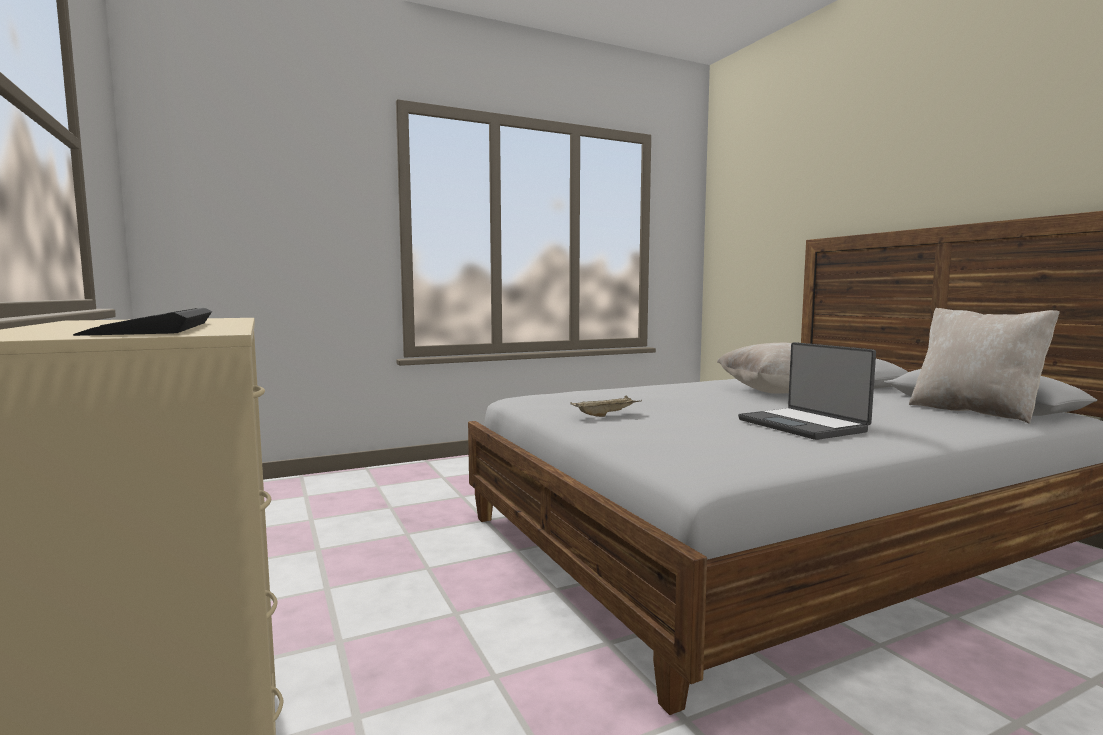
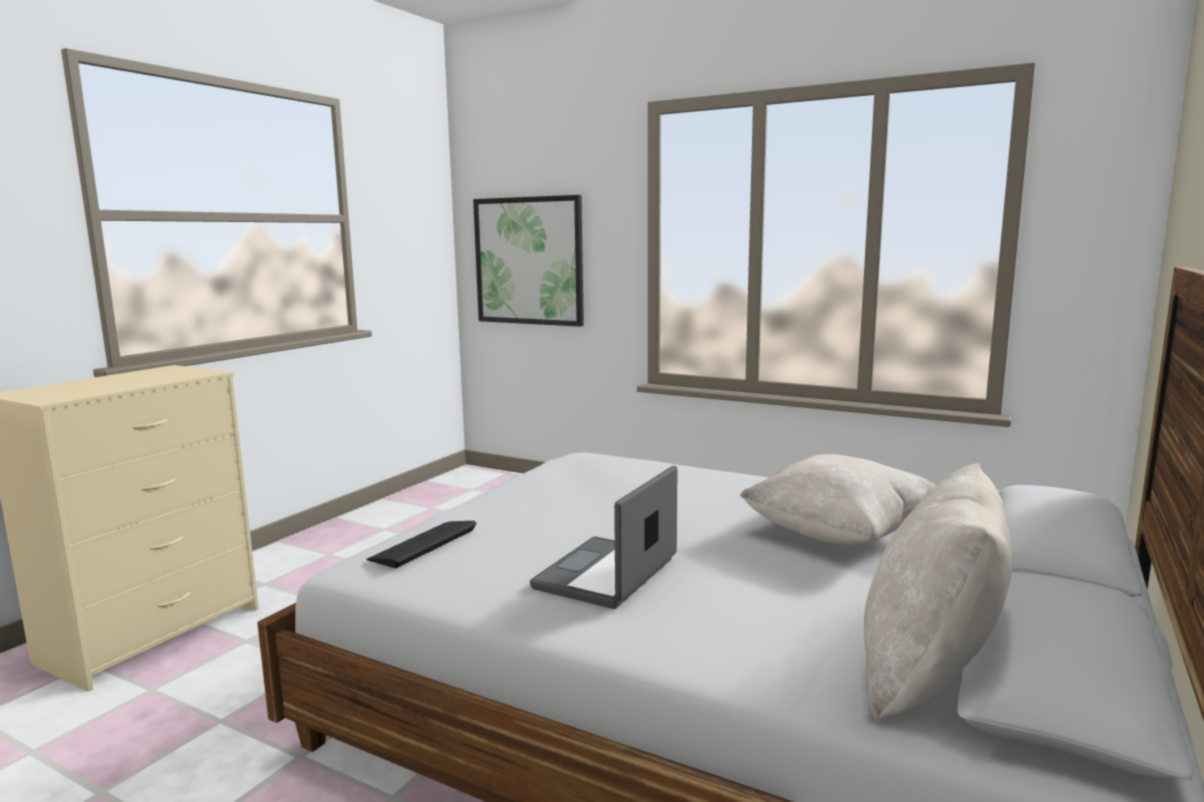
camera: 55 degrees right, 5 degrees up
(155, 328) = (80, 390): keyboard -> keyboard (423, 544)
(254, 239) = (529, 261): none -> picture
(606, 415) = (536, 495): beige tray -> none

